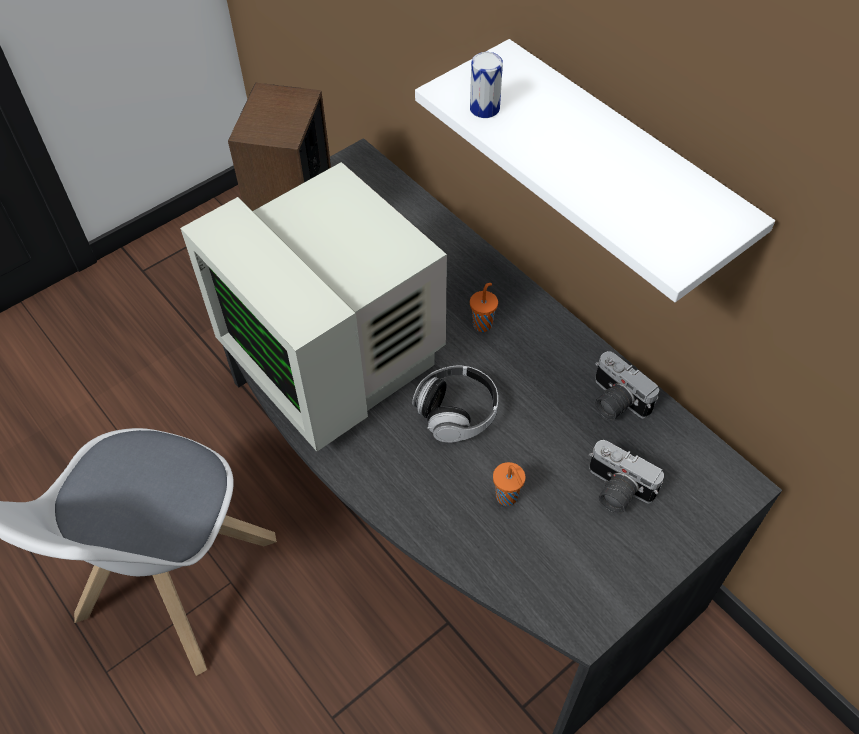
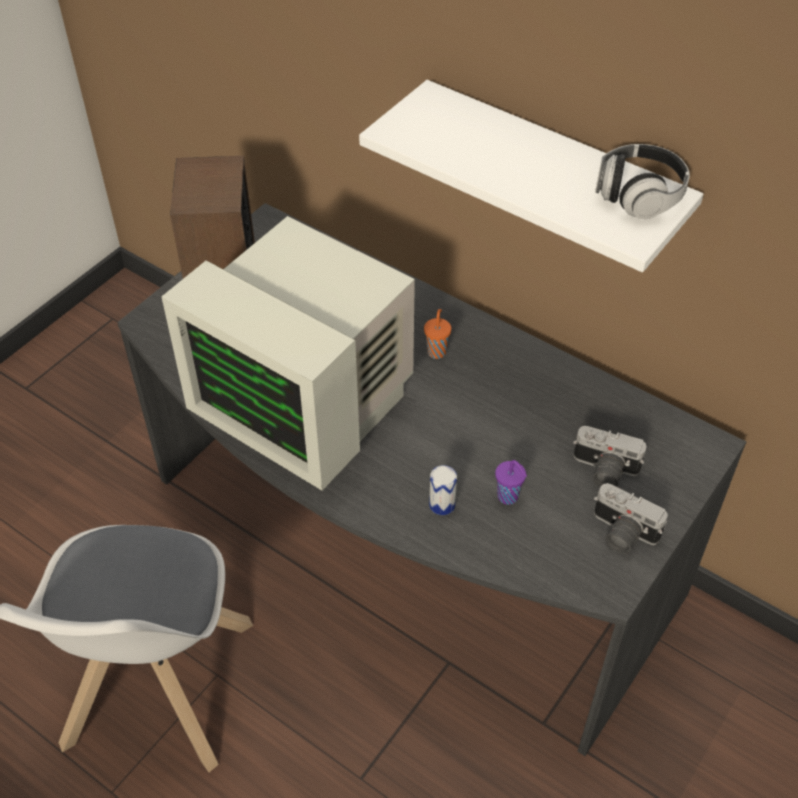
camera: 15 degrees left, 5 degrees down
(456, 413) = (438, 434): headphones -> headphones (638, 195)
(484, 108) = (428, 141): can -> can (442, 504)
(507, 497) = (509, 497): orange cup -> purple cup
(614, 402) = (578, 396): camera -> camera (620, 534)

